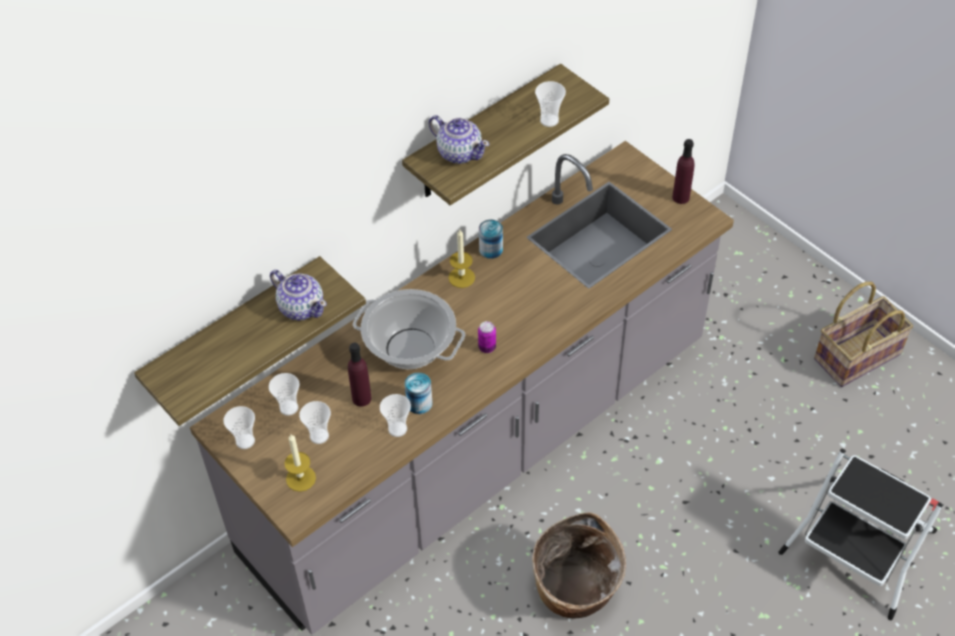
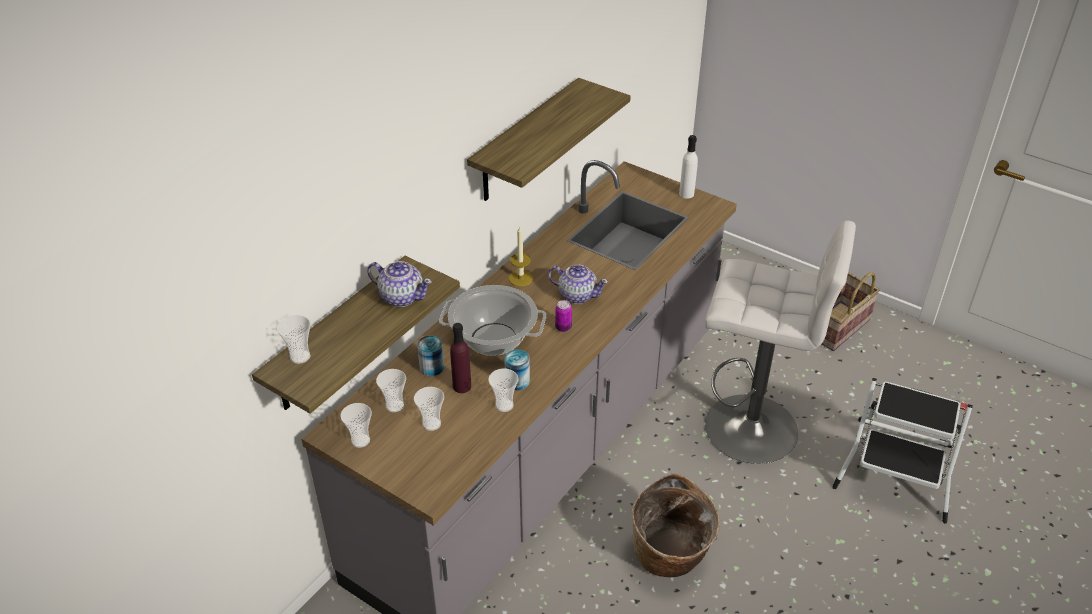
camera: 15 degrees left, 10 degrees down
(301, 478) = (425, 462): candle -> none
(459, 153) = (517, 147): teapot -> teapot (577, 295)
(491, 249) = (539, 254): can -> can (432, 367)
(549, 120) = (586, 116): cup -> cup (300, 356)
(680, 197) = (686, 194): purple bottle -> white bottle
(713, 466) = (752, 429): none -> white stool

